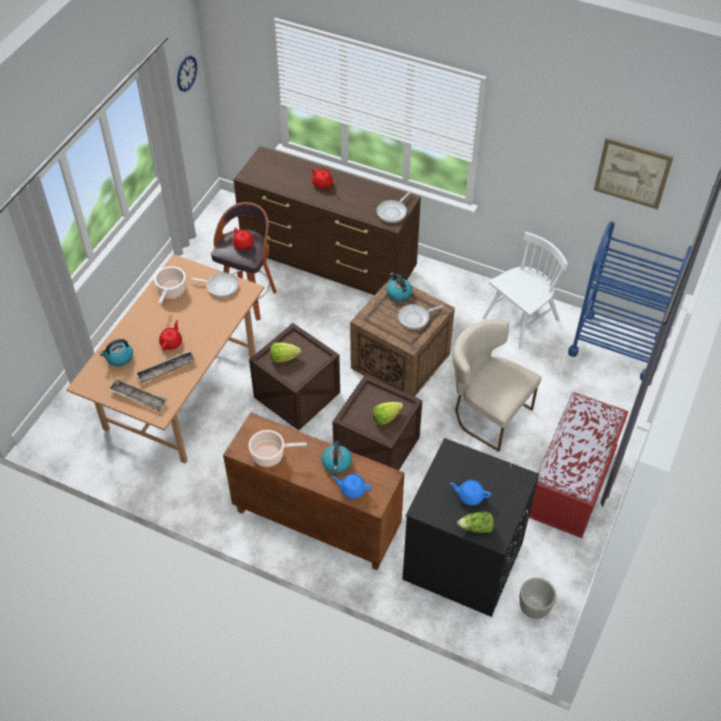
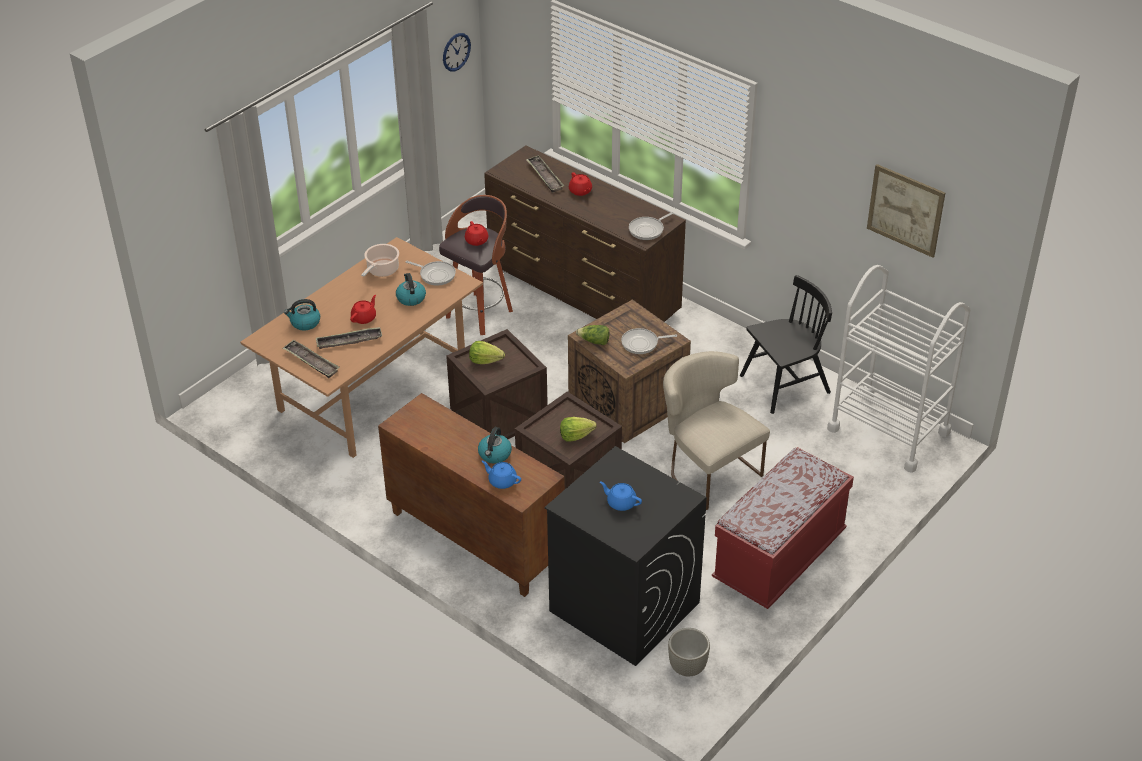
camera: 15 degrees right, 10 degrees down
(270, 455) = (427, 434): cooking pot -> none
(287, 174) = (545, 176): none -> tray
(398, 293) = (632, 317): kettle -> kettle (410, 298)
(476, 528) = (616, 532): lettuce -> lettuce (594, 341)
(521, 319) = (784, 385): white chair -> black chair
(616, 346) = (888, 430): blue cart -> white cart

